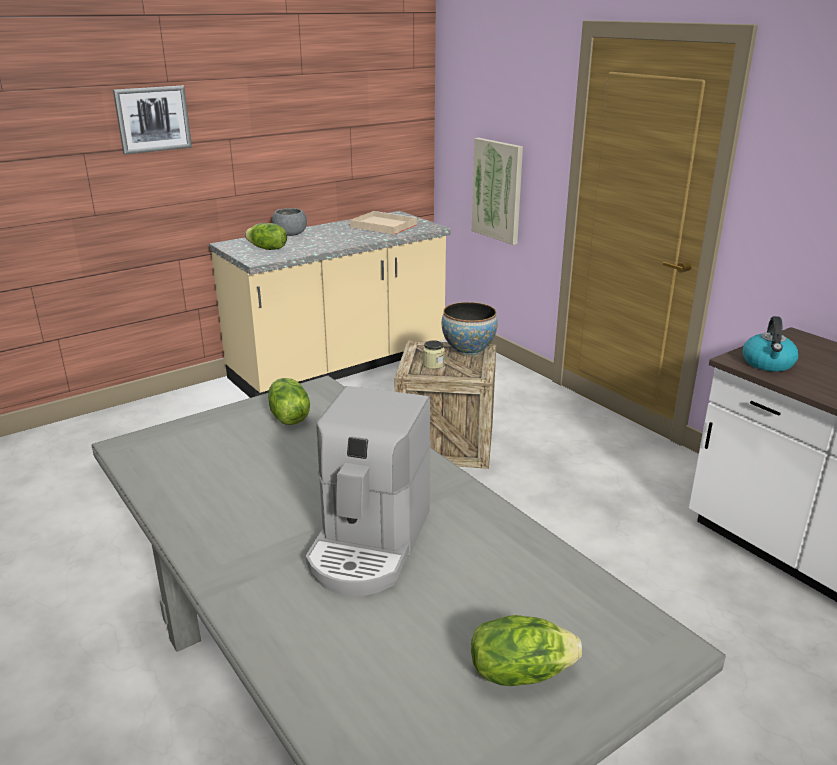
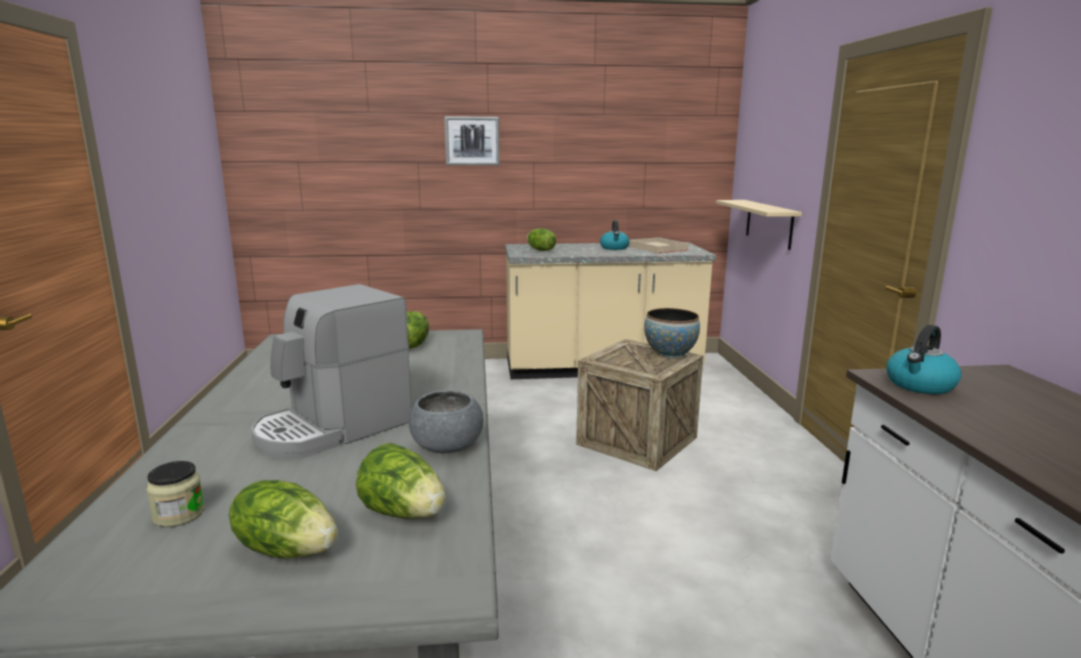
camera: 30 degrees right, 10 degrees down
(290, 234) = (572, 245): grey bowl -> grey bowl (446, 446)
(341, 232) = (614, 248): none -> kettle
(433, 364) = (624, 358): jar -> jar (179, 514)
(498, 190) = (769, 223): picture -> beige shelf
(557, 603) = (404, 513): none -> lettuce

